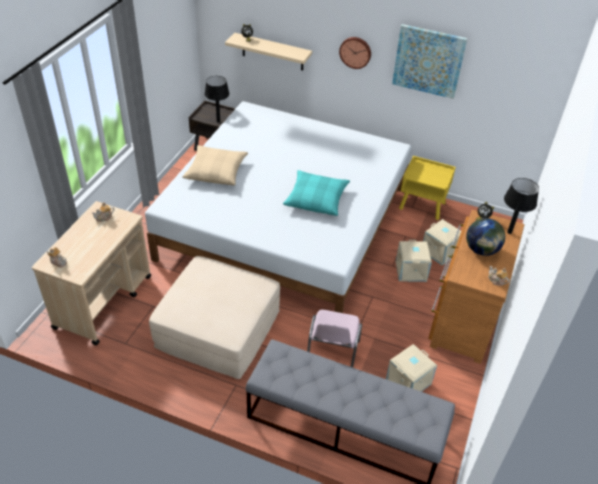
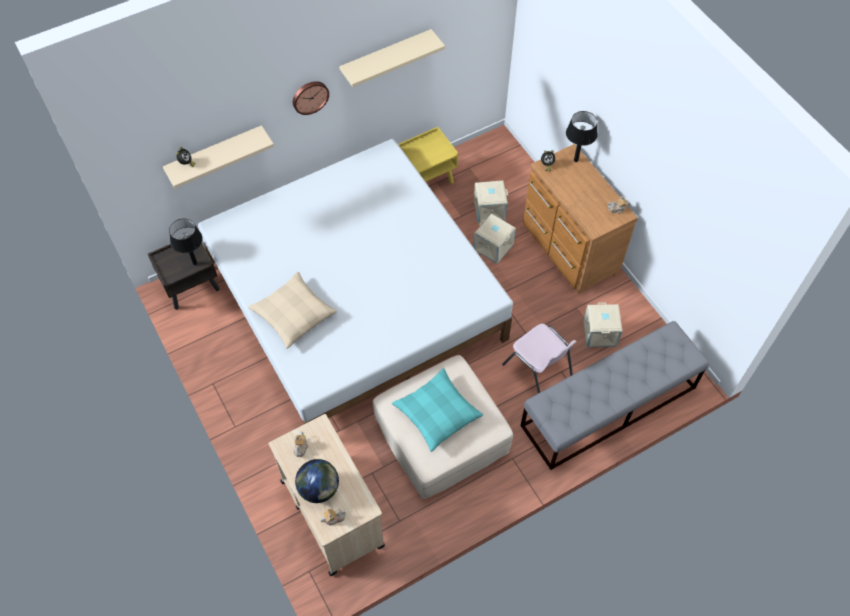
camera: 50 degrees left, 15 degrees up
(316, 198) = (403, 259): turquoise pillow -> turquoise pillow (437, 413)
(428, 61) = (386, 58): picture -> beige shelf
(481, 250) = (580, 193): globe -> globe (319, 488)

